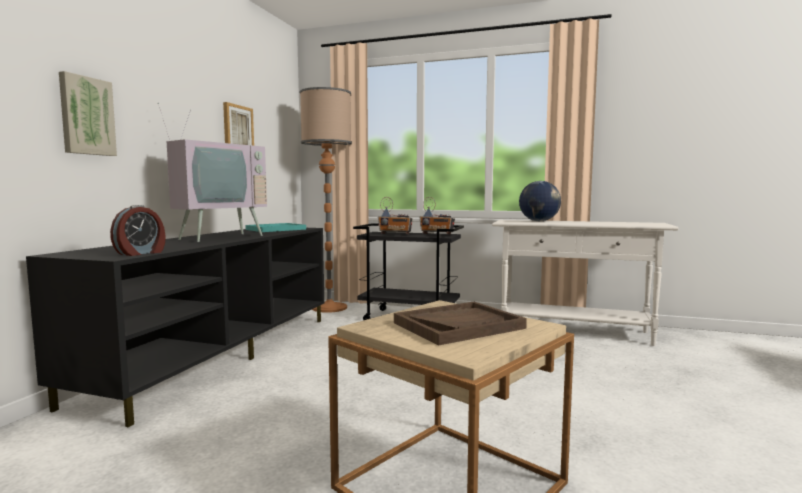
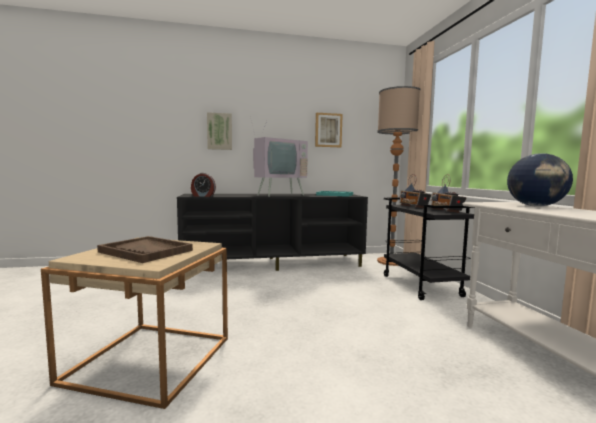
camera: 60 degrees right, 0 degrees up
(218, 237) = (278, 195): television -> television turned 45 degrees counterclockwise

